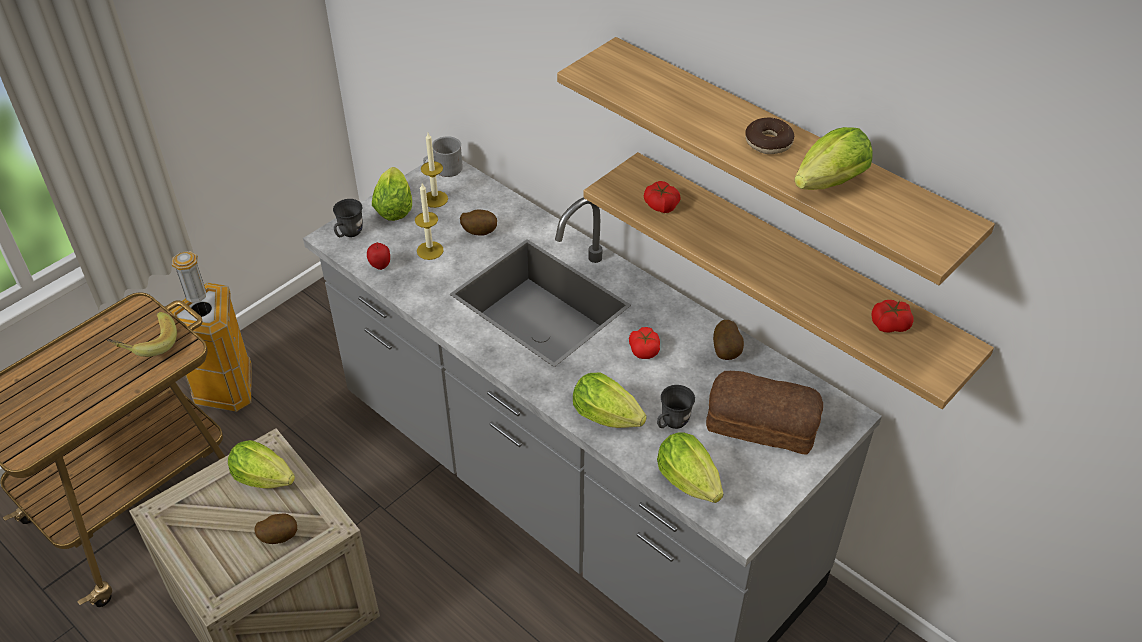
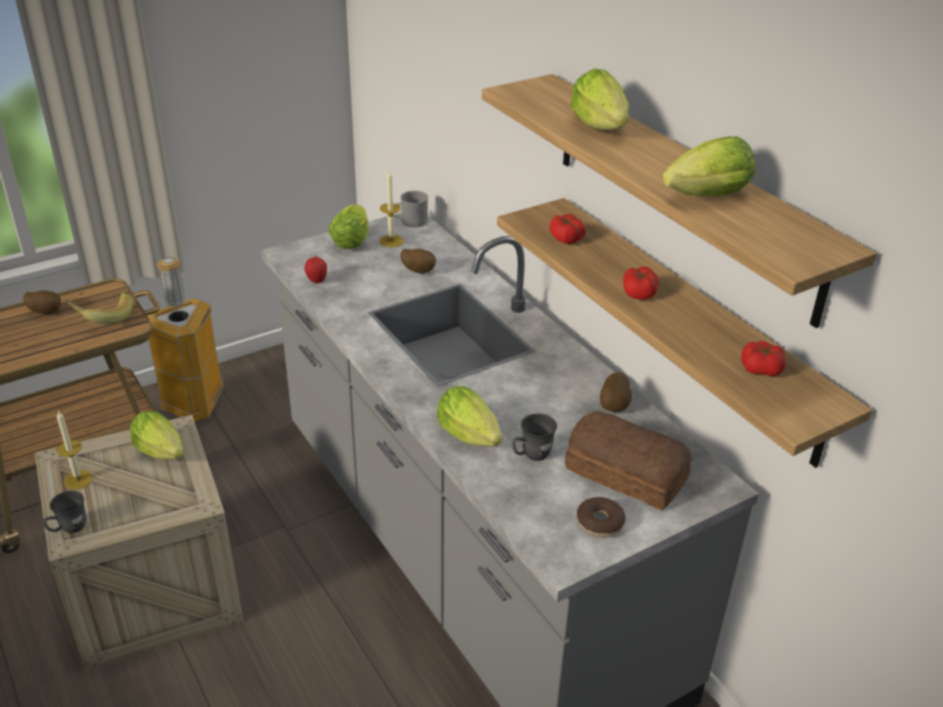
camera: 15 degrees right, 10 degrees down
(279, 536) = (150, 501): potato -> potato (46, 312)
(348, 234) = (301, 253): grey mug -> grey mug (68, 529)
(430, 250) = (367, 277): candle -> candle (78, 480)
(644, 349) = (532, 389): tomato -> tomato (639, 292)
(691, 485) = (528, 511): lettuce -> lettuce (601, 129)
(768, 142) = (659, 160): donut -> donut (600, 523)

